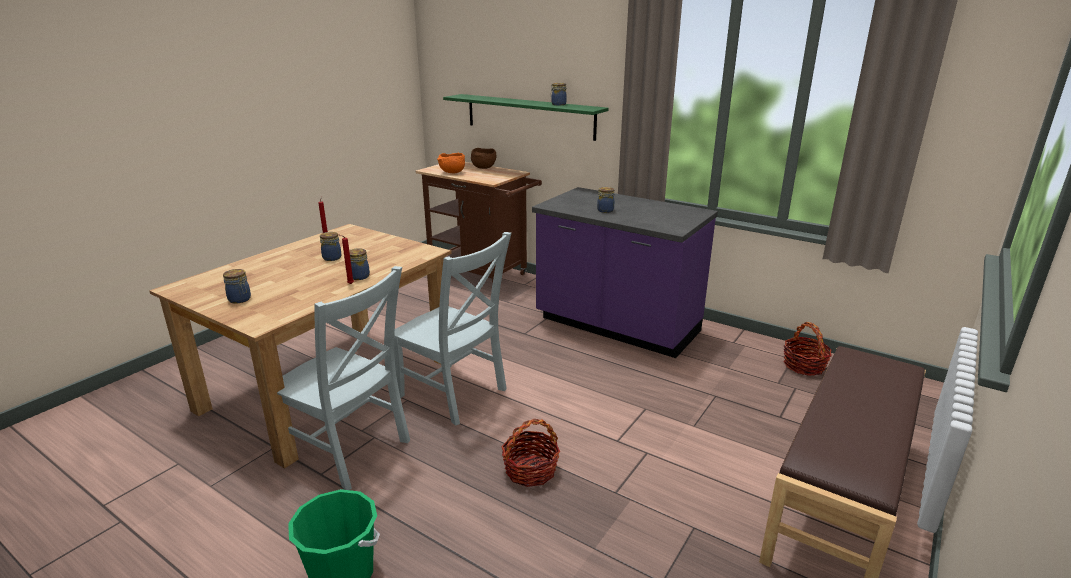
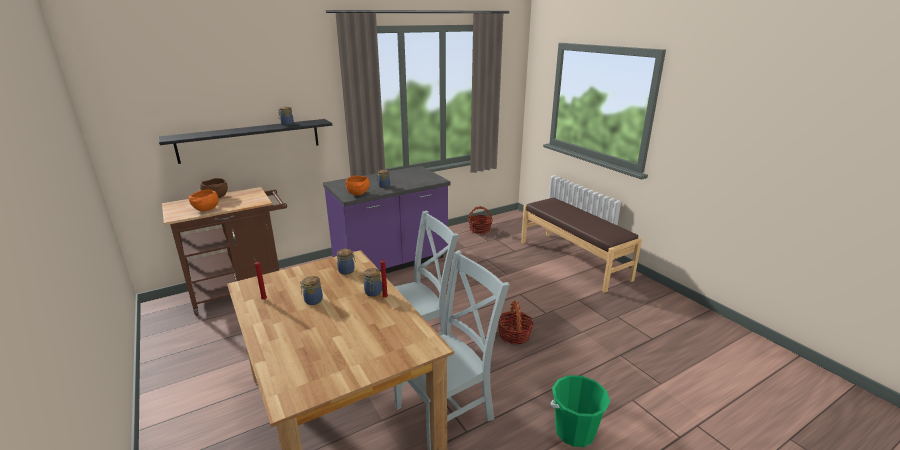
camera: 65 degrees left, 0 degrees up
(240, 299) = (364, 356): jar -> jar (347, 271)
(529, 116) = (250, 140): green shelf -> black shelf
(562, 206) = (358, 194): none -> orange bowl

